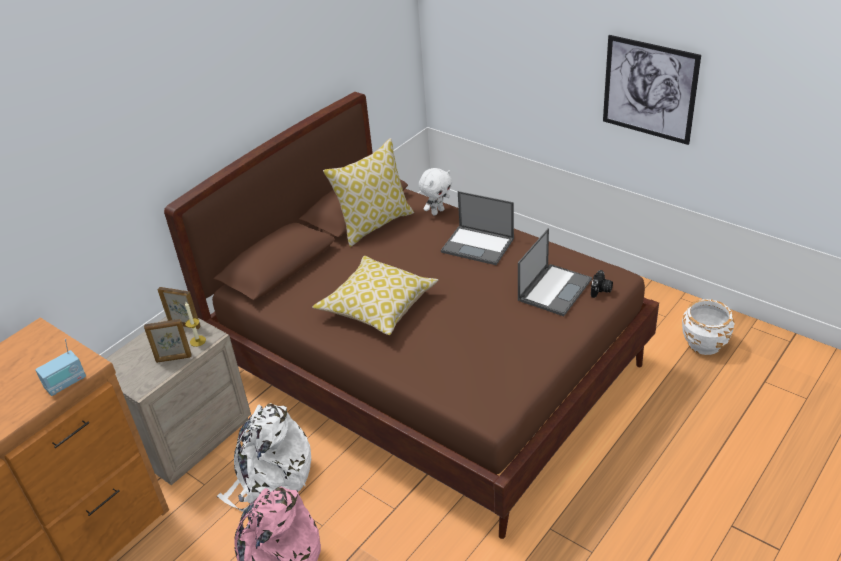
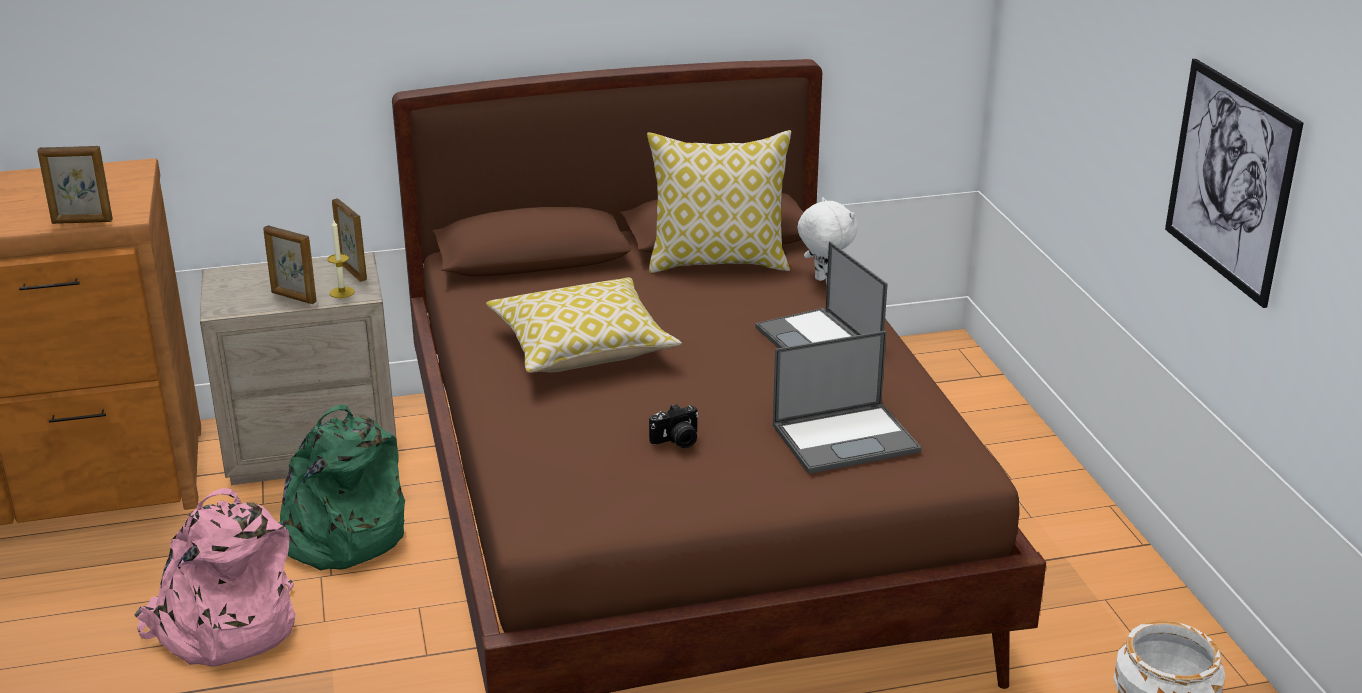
camera: 35 degrees right, 10 degrees down
(66, 383) = (82, 222): radio -> picture frame
(270, 477) = (337, 537): white backpack -> green backpack
(437, 211) = (824, 282): white plush toy -> white plush toy turned 120 degrees counterclockwise
(601, 290) = (914, 471): camera -> camera (677, 441)

